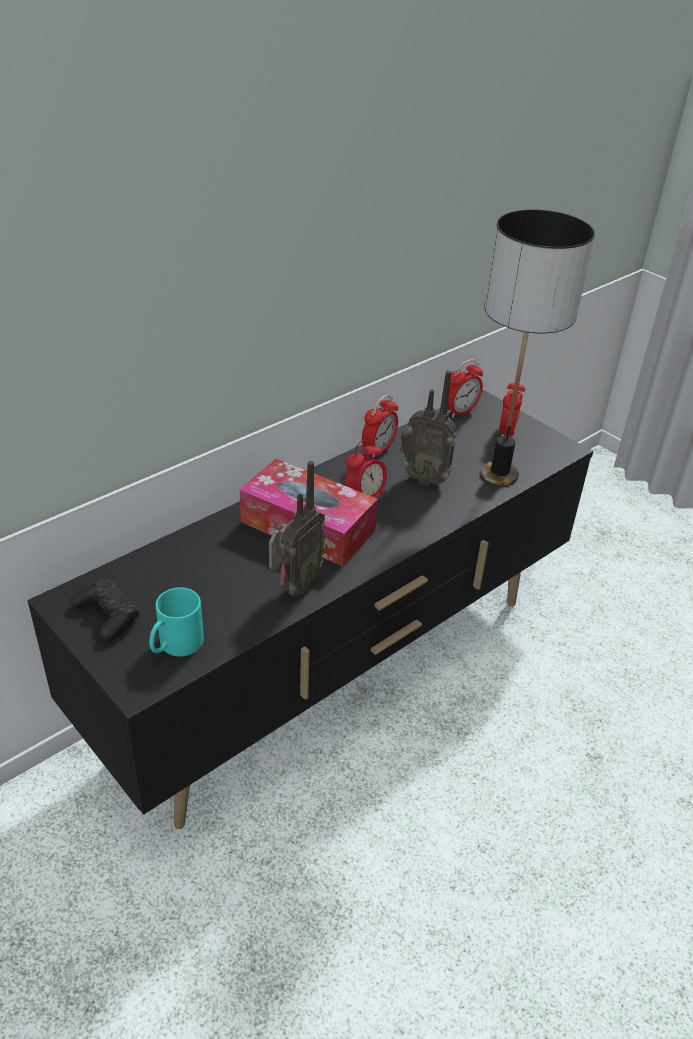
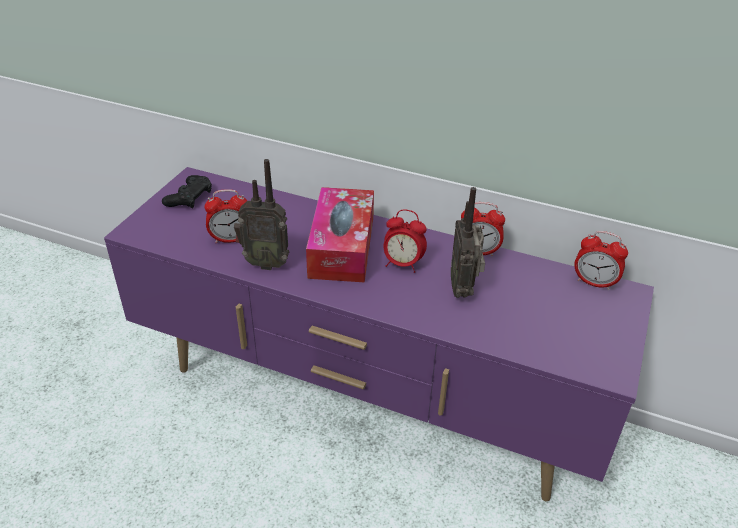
camera: 65 degrees right, 0 degrees up
(175, 646) = (175, 232): turquoise mug -> none
(337, 673) = (367, 401): black tv stand -> purple tv stand
(500, 474) = (518, 336): table lamp -> none
(507, 432) = (595, 323): alarm clock -> alarm clock (231, 239)

